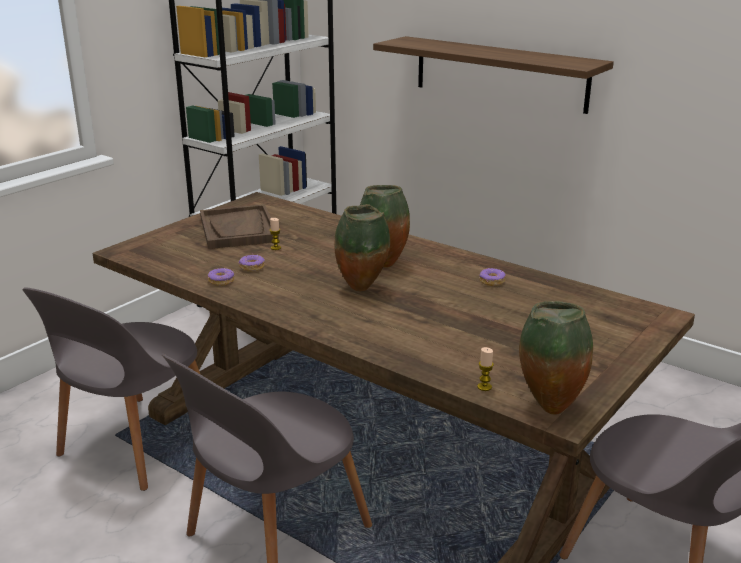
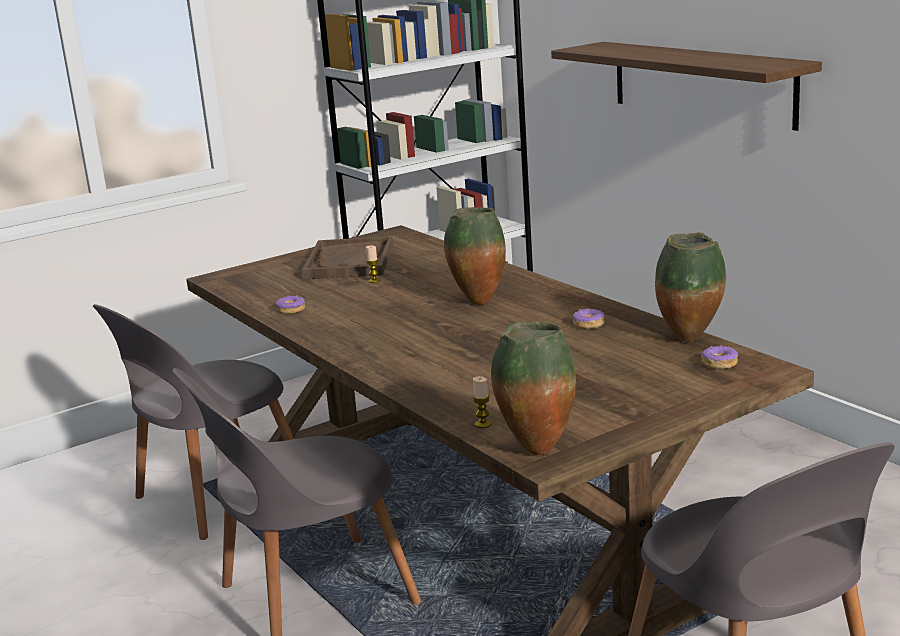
camera: 20 degrees right, 5 degrees down
(252, 267) = (333, 298): donut -> donut (719, 364)
(362, 289) = (433, 324): vase -> vase (691, 339)

